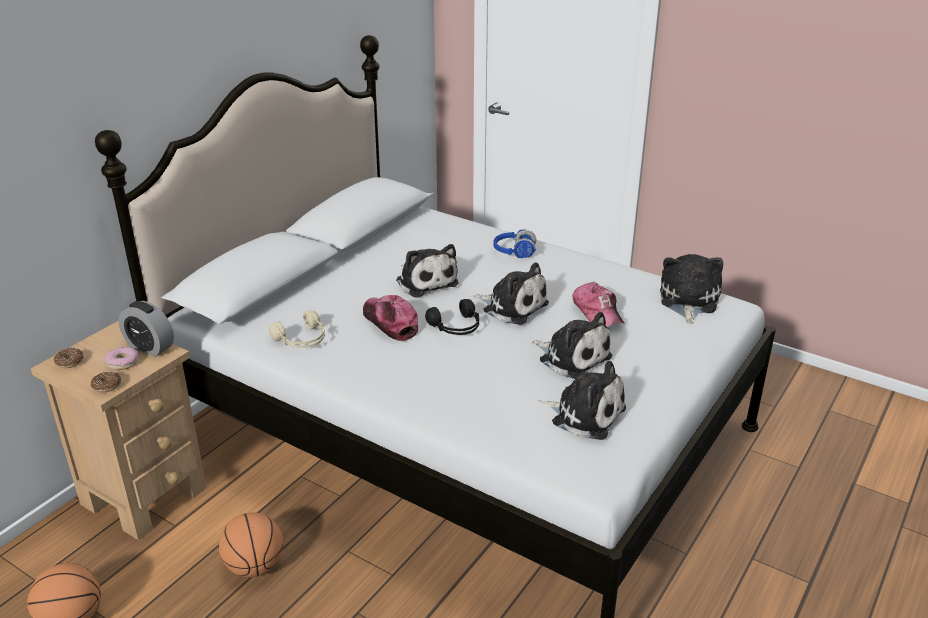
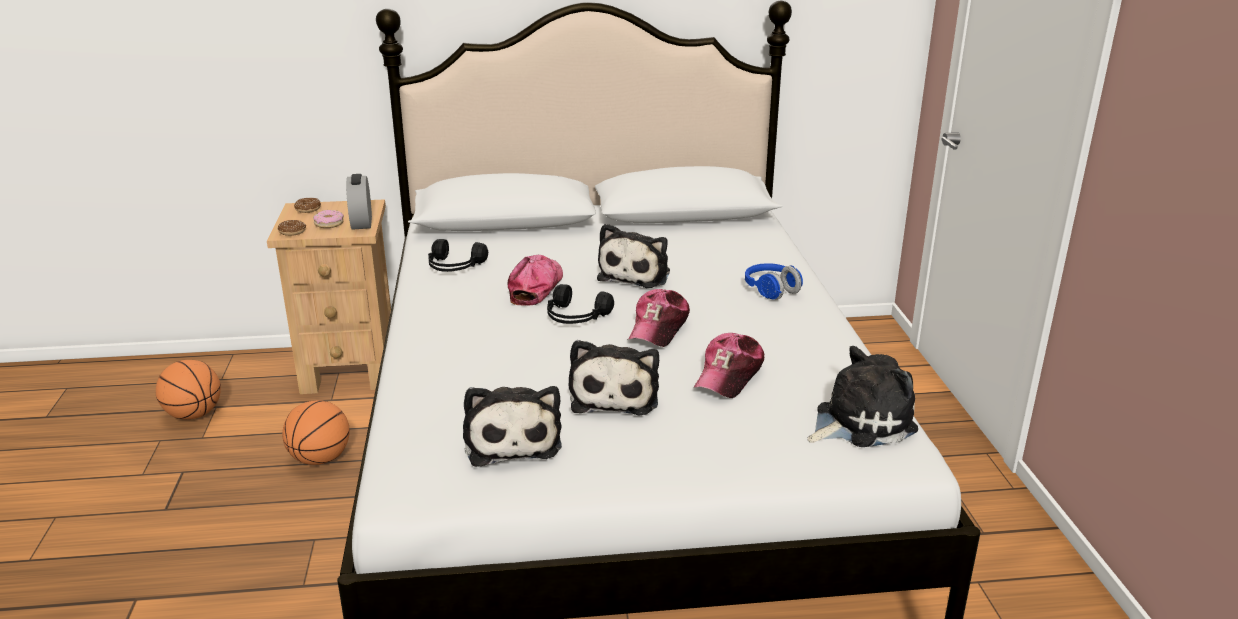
camera: 50 degrees right, 5 degrees down
(302, 340) = (454, 267): beige headphones -> black headphones
(512, 306) = (659, 328): plush toy -> cap

